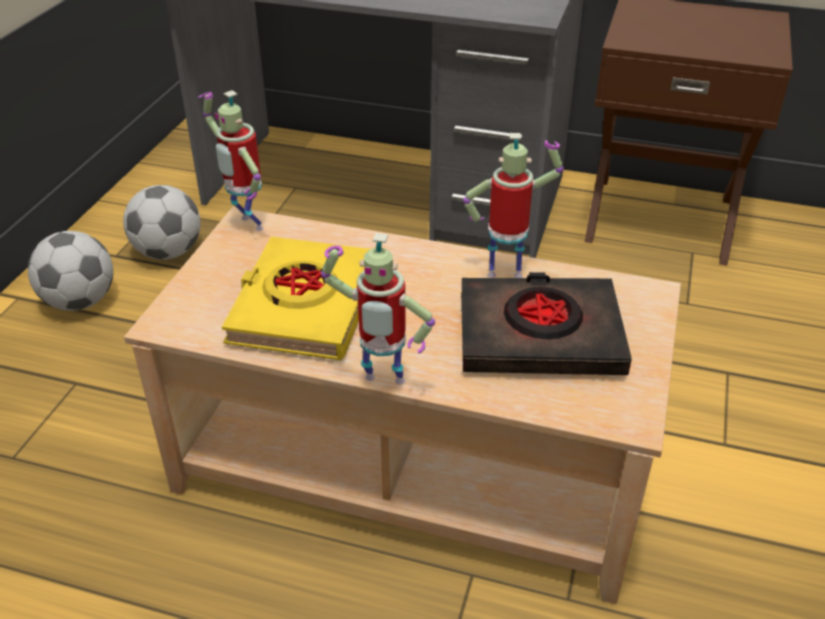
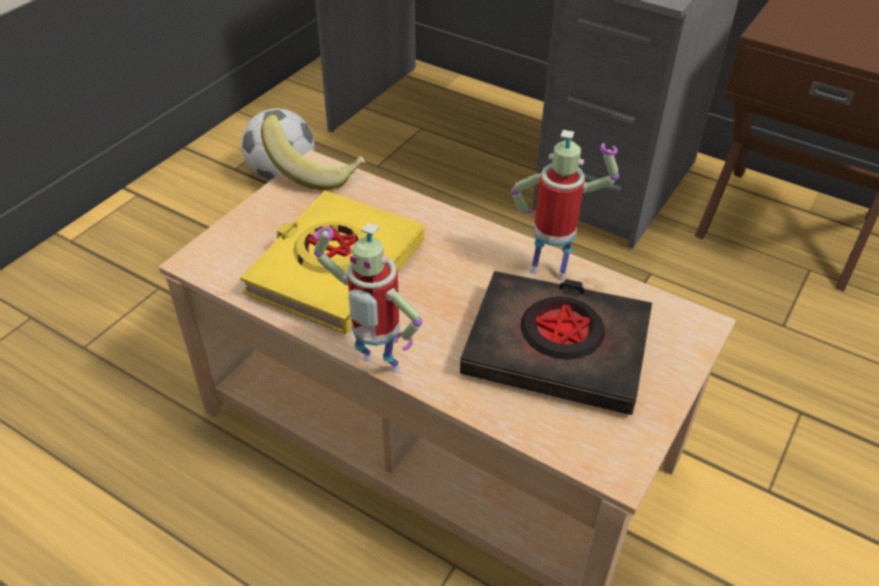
camera: 15 degrees right, 5 degrees up
(80, 301) = (189, 208): football -> none
(247, 224) = (315, 171): toy robot -> banana

